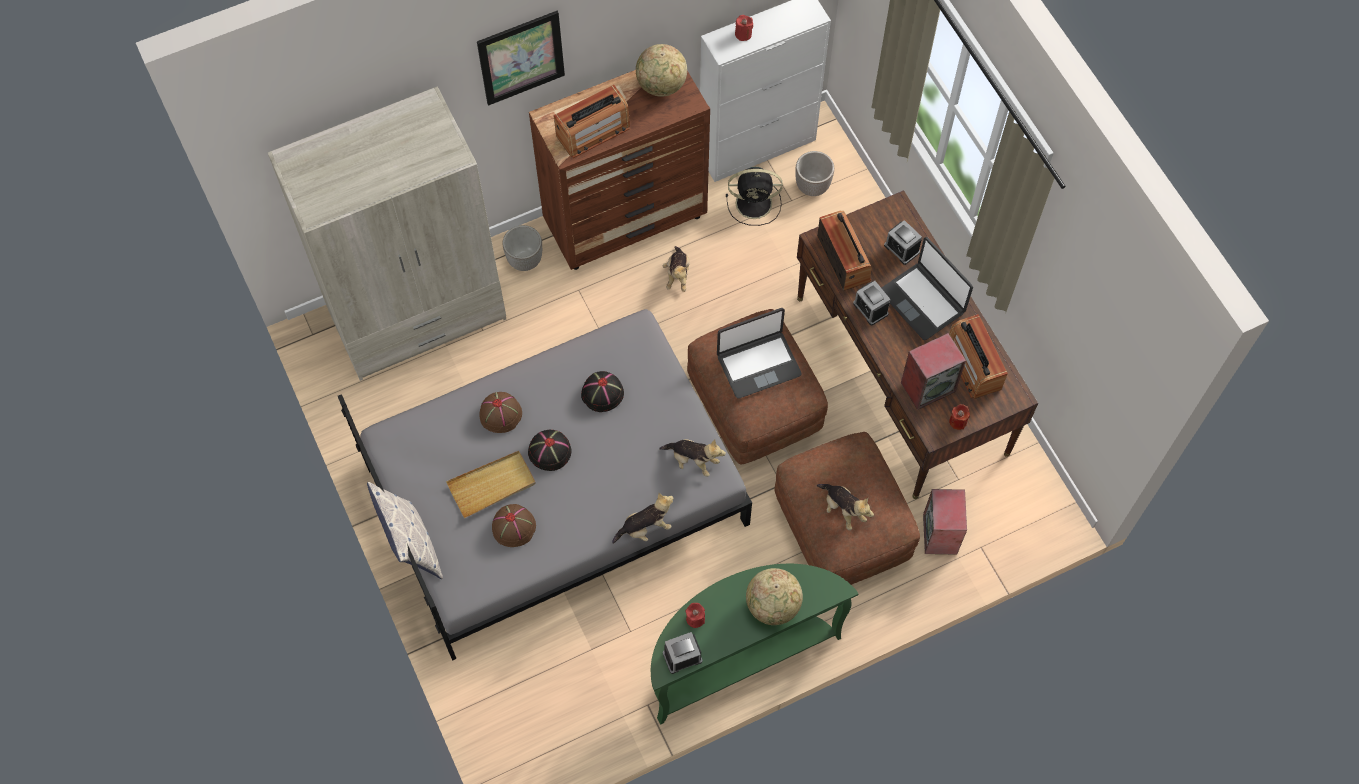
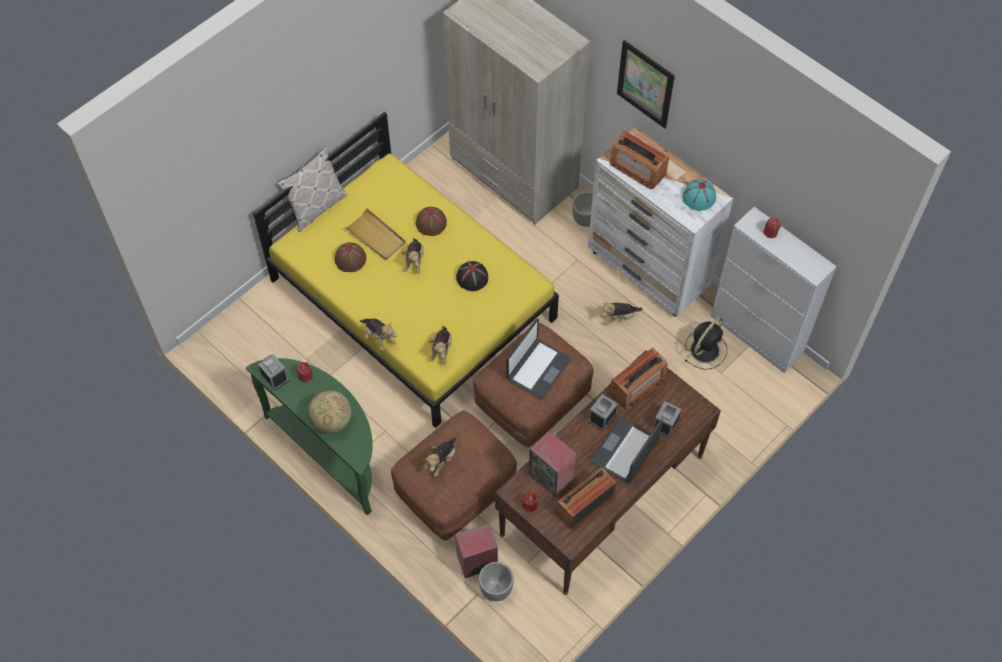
camera: 70 degrees right, 5 degrees down
(549, 451) = (414, 261): black hat -> plush toy
(555, 493) = (413, 299): grey bed -> yellow bed
(626, 220) = (649, 270): brown dresser -> white dresser
(661, 85) = (698, 197): globe -> turquoise hat
(755, 203) = (705, 349): black fan -> black fan turned 120 degrees counterclockwise
(758, 364) = (538, 369): laptop -> laptop turned 105 degrees counterclockwise
(812, 187) = (739, 384): planter -> planter (495, 590)

